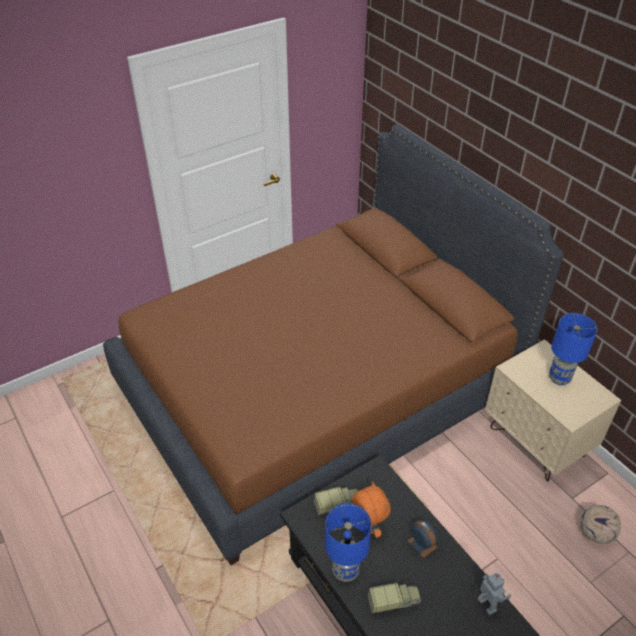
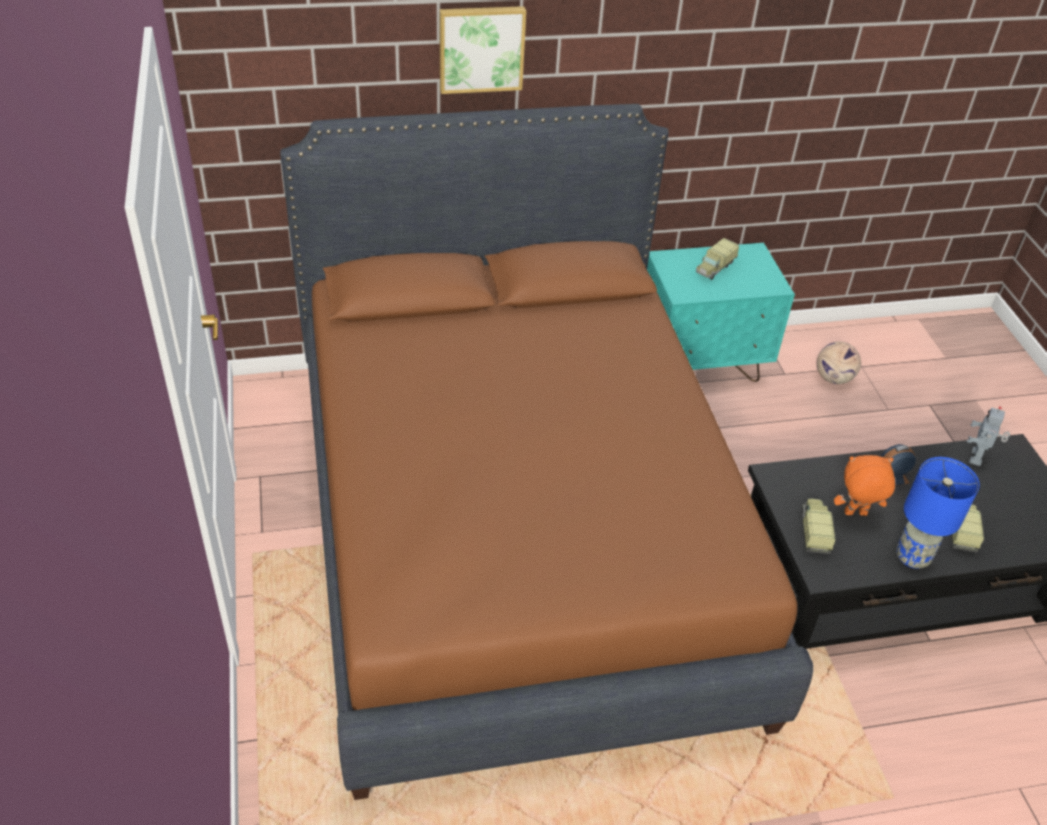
camera: 70 degrees left, 0 degrees up
(482, 131) = (481, 48): none -> picture
(485, 605) = (977, 458): toy robot -> toy robot turned 60 degrees counterclockwise
(536, 442) = (700, 365): beige nightstand -> turquoise nightstand
(559, 378) = (714, 267): blue table lamp -> toy truck

